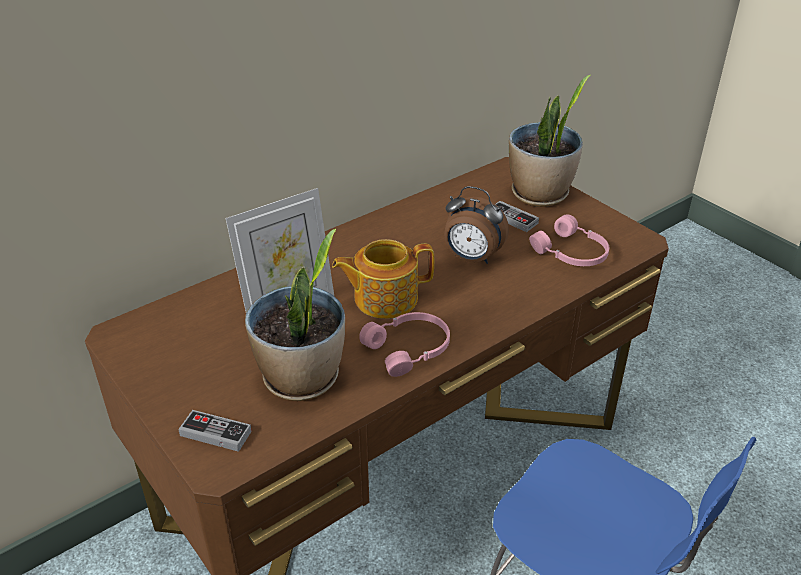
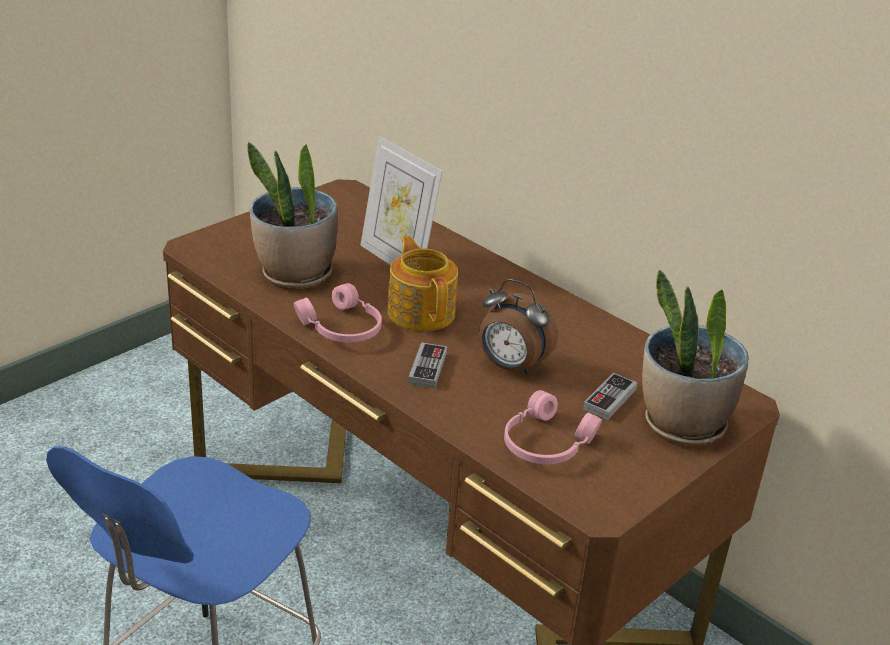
camera: 80 degrees right, 5 degrees down
(215, 433) = (228, 242): game controller -> game controller (427, 368)
(472, 258) = (510, 367): alarm clock -> alarm clock turned 75 degrees counterclockwise

